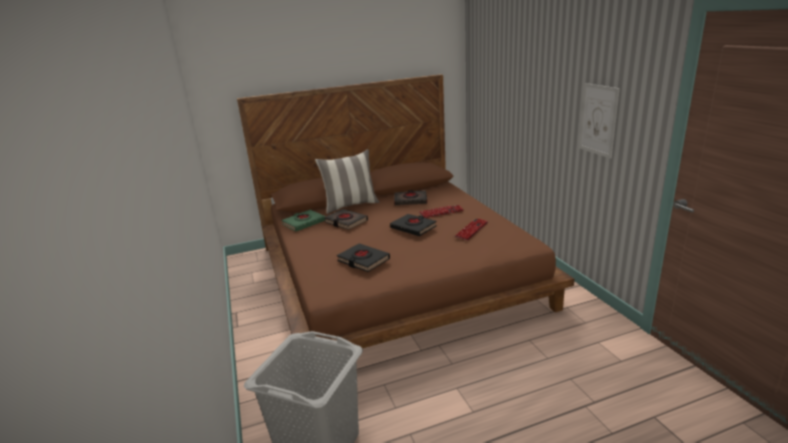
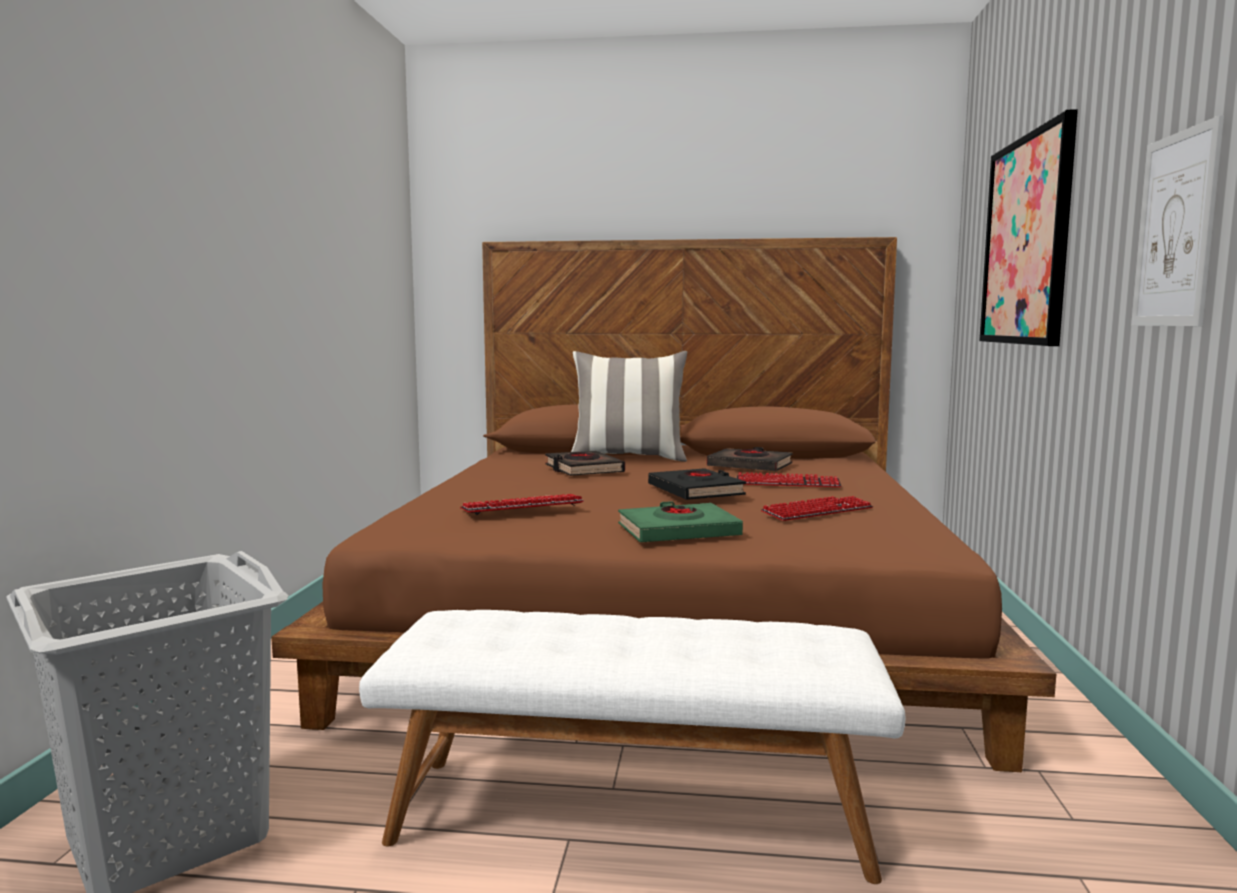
camera: 25 degrees right, 15 degrees down
(304, 223) = (514, 463): green book -> green book (678, 531)
(363, 260) = (522, 507): black book -> keyboard
(467, 370) = (631, 813): none -> white bench
(515, 92) = (1026, 241): none -> picture

